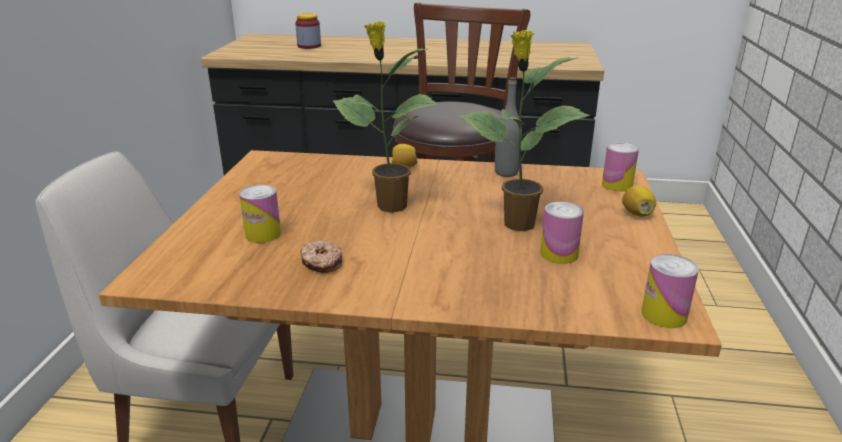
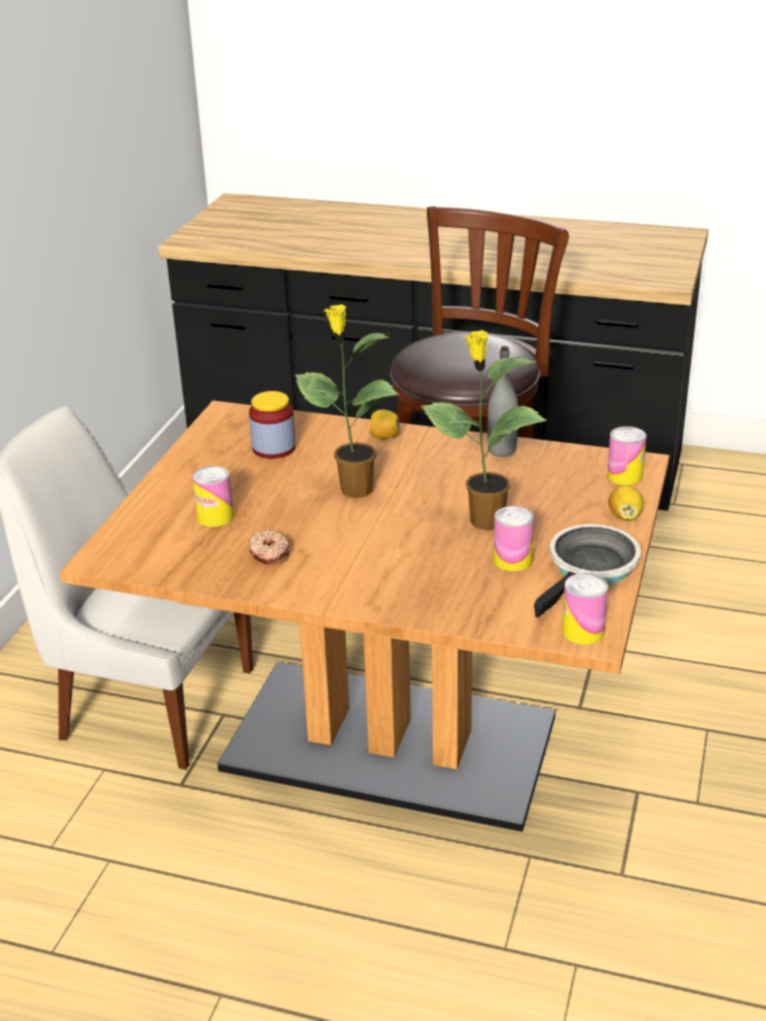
camera: 10 degrees right, 5 degrees up
(309, 46) = (303, 225): jar -> jar (274, 448)
(635, 258) = (590, 570): none -> frying pan

